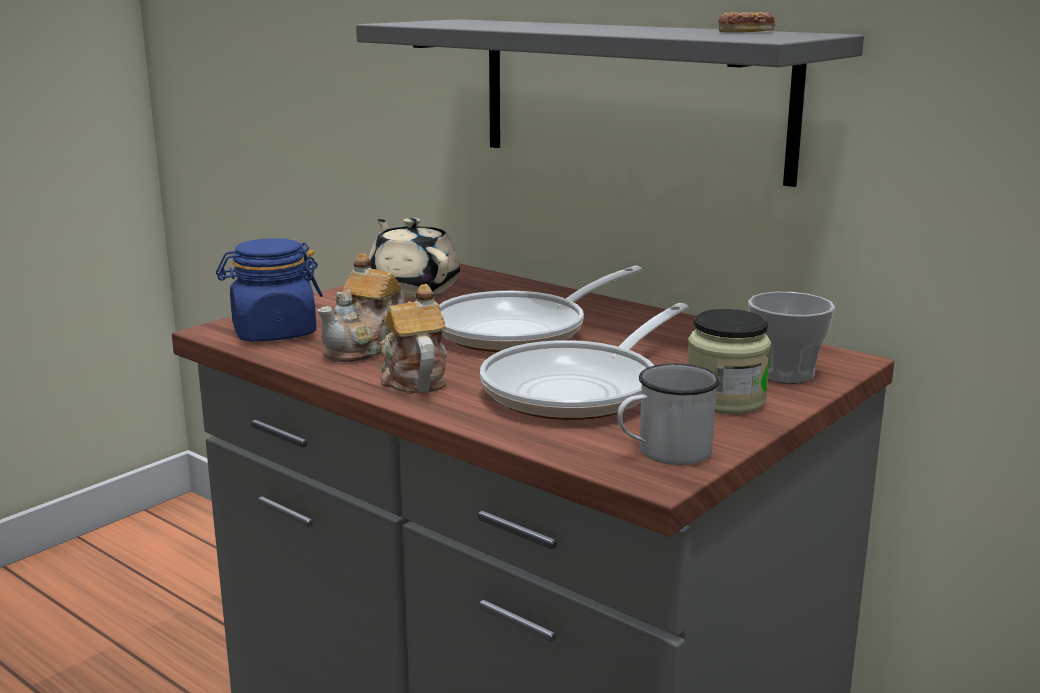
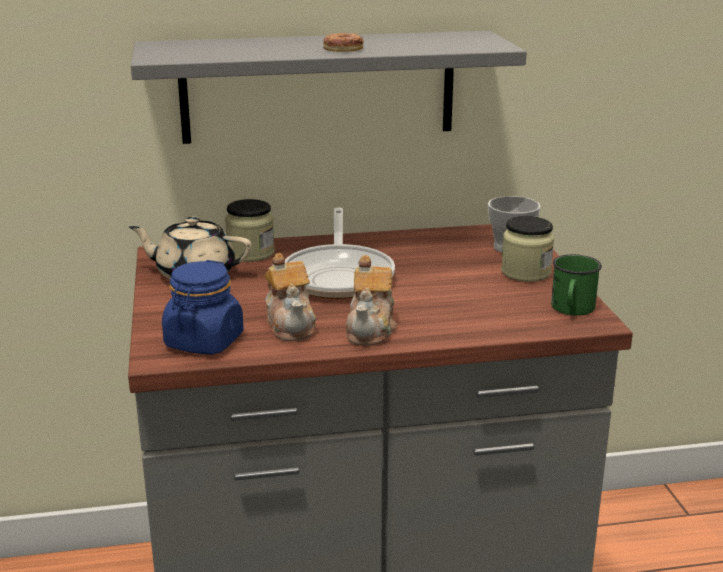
camera: 50 degrees left, 5 degrees up
(413, 378) = (371, 329): teapot -> teapot turned 105 degrees counterclockwise
(503, 289) = (251, 253): none -> jar
(580, 389) = (459, 296): frying pan -> none
(664, 452) = (571, 310): white mug -> green mug
(746, 31) = (435, 37): donut -> donut (343, 48)

